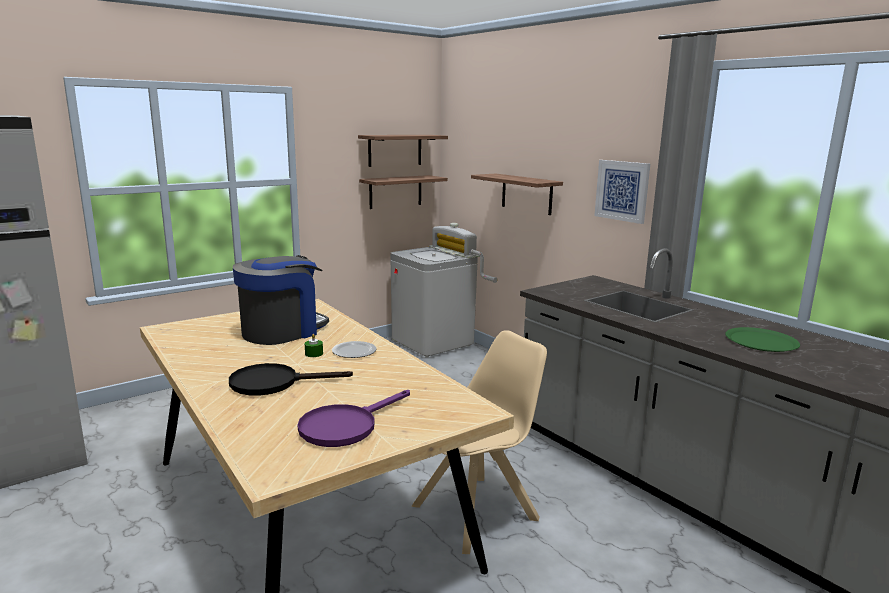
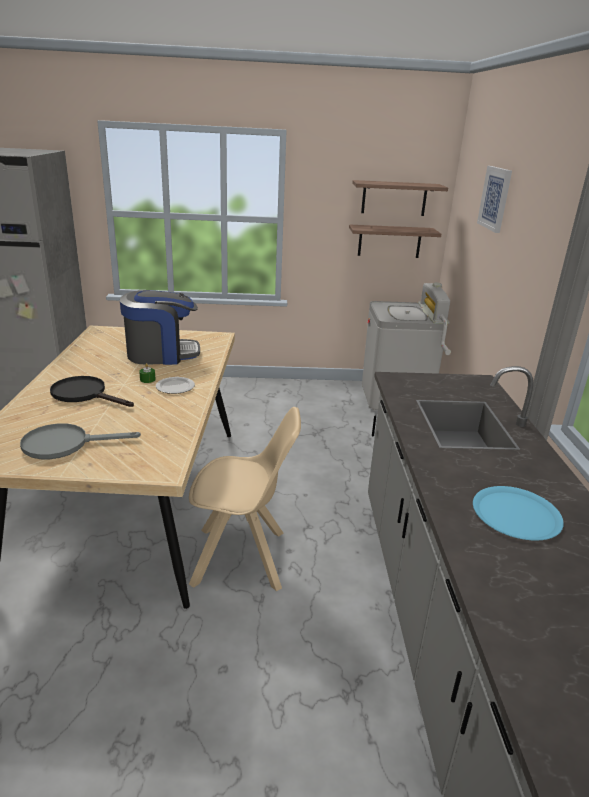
camera: 35 degrees right, 10 degrees up
(346, 426) = (65, 444): purple frying pan -> grey frying pan
(526, 194) = (489, 266): shelf -> none
(622, 190) = (548, 283): picture -> picture (495, 198)
(761, 341) = (516, 514): green plate -> blue plate

